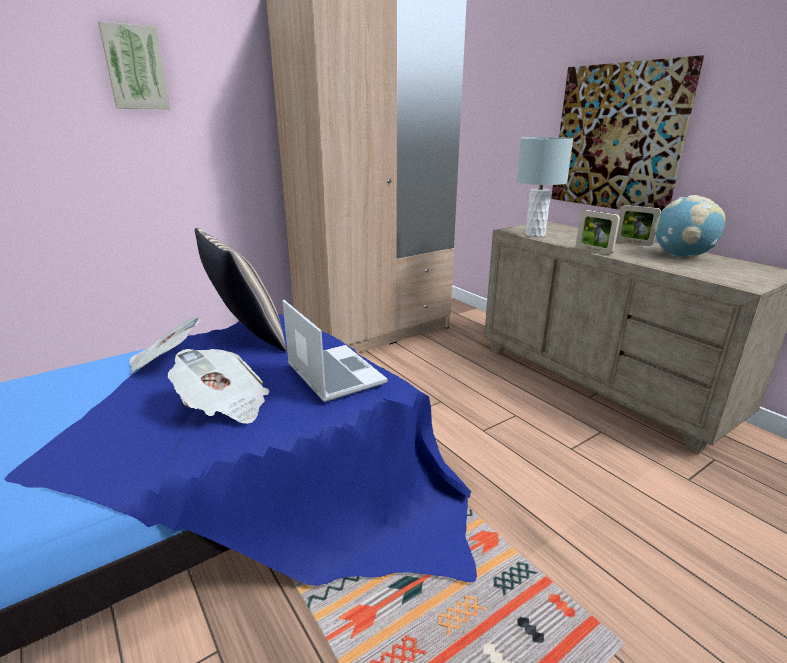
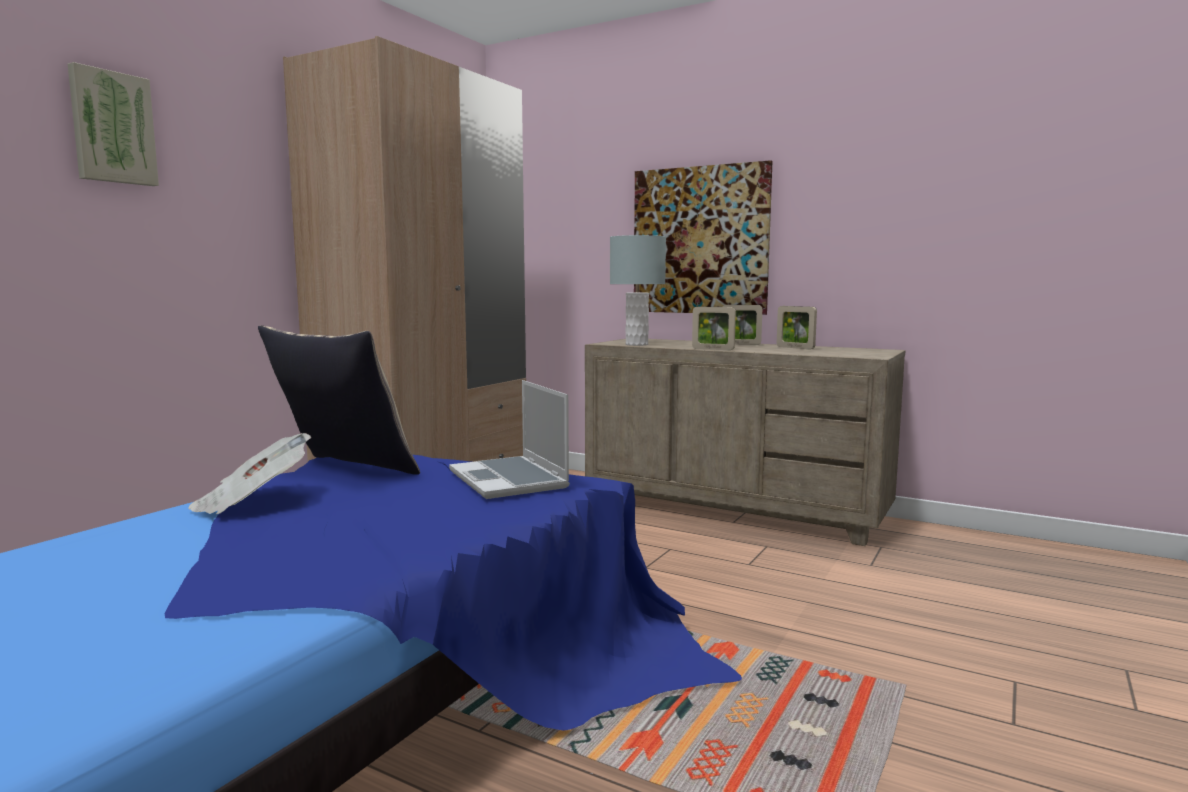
camera: 25 degrees left, 15 degrees down
(225, 405) = (407, 517): newspaper -> none
(333, 374) = (510, 480): laptop -> laptop turned 150 degrees counterclockwise
(681, 256) = (795, 348): globe -> picture frame

